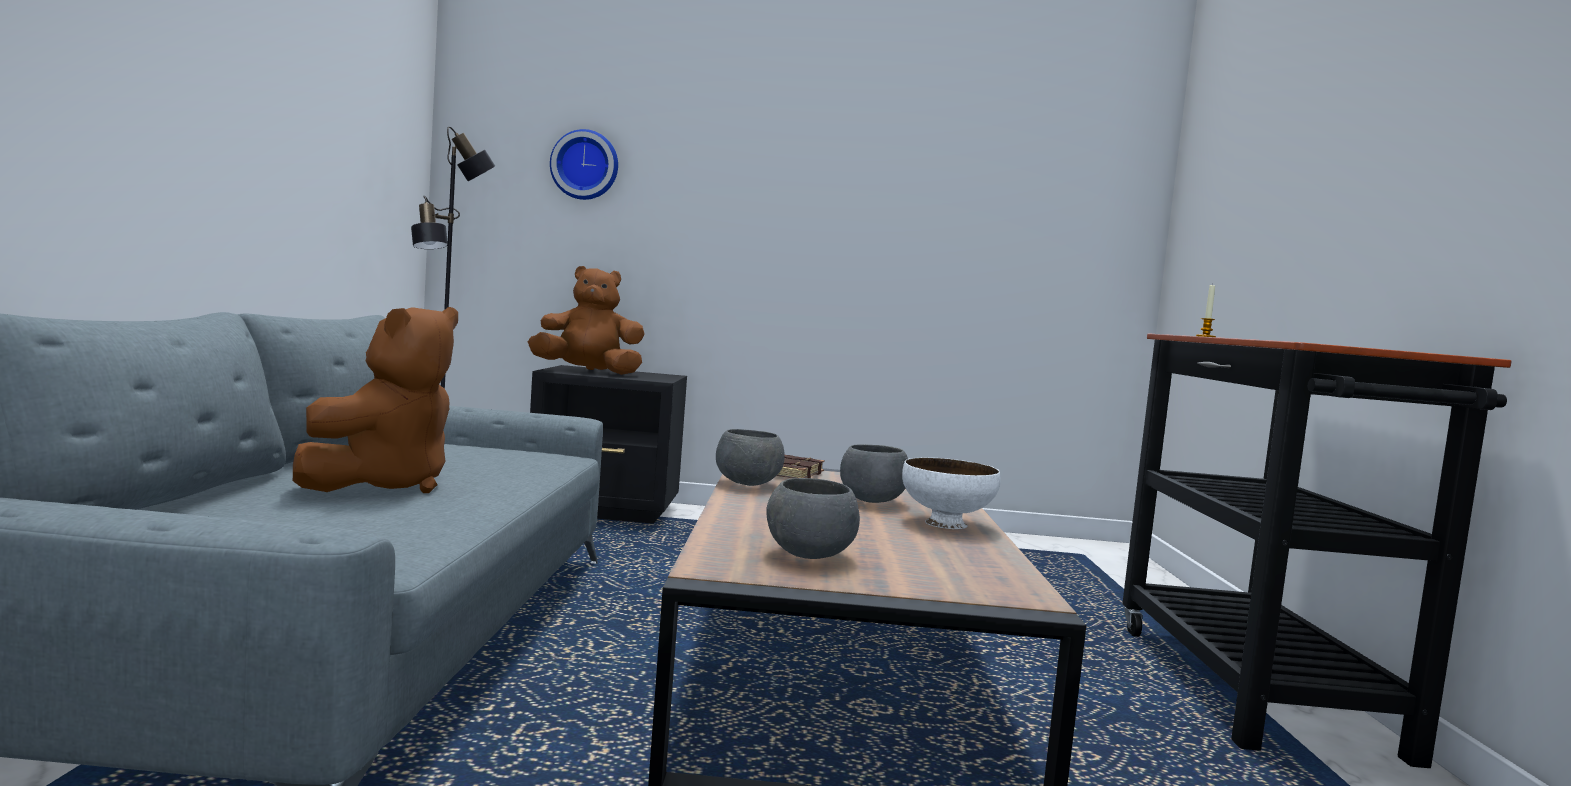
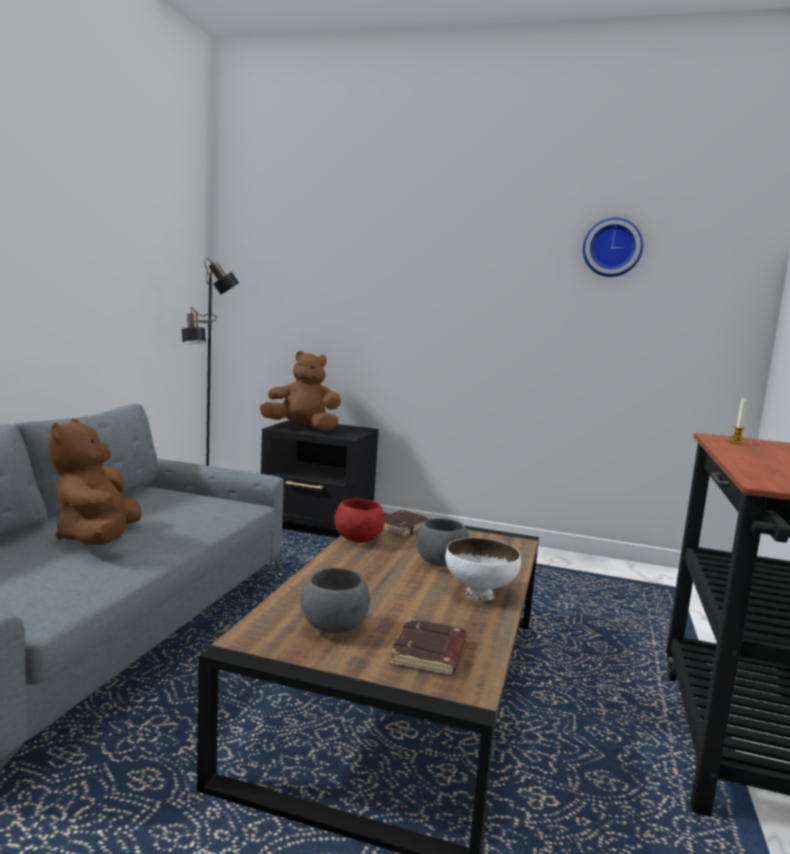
camera: 15 degrees right, 5 degrees up
(384, 485) = (98, 539): brown plush toy -> brown plush toy turned 135 degrees clockwise
(585, 165) = (308, 275): wall clock -> wall clock (612, 248)
(747, 484) = (358, 540): grey bowl -> red bowl
(950, 572) = (430, 654): none -> brown book

